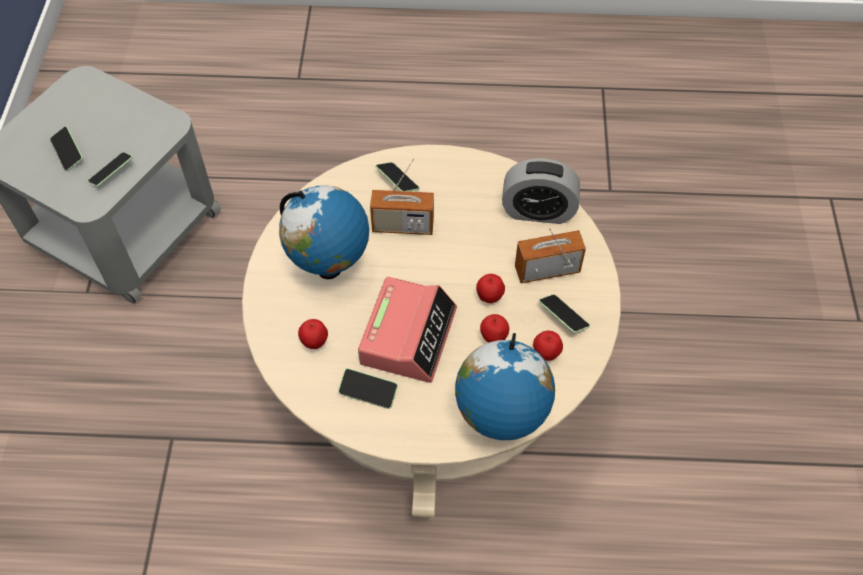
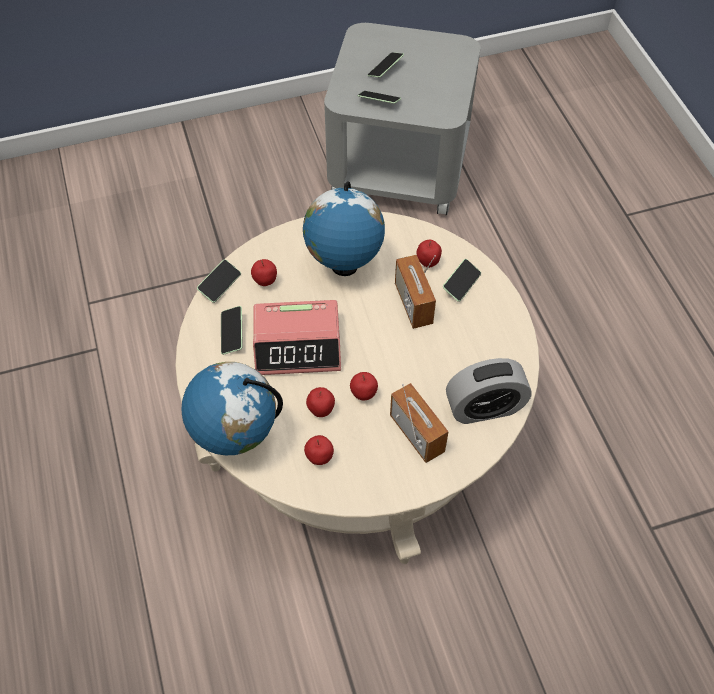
camera: 70 degrees right, 0 degrees up
(359, 199) = (427, 263): none -> apple
(538, 211) = (484, 407): alarm clock -> alarm clock turned 90 degrees counterclockwise
(563, 317) = (367, 462): phone -> phone (220, 285)

